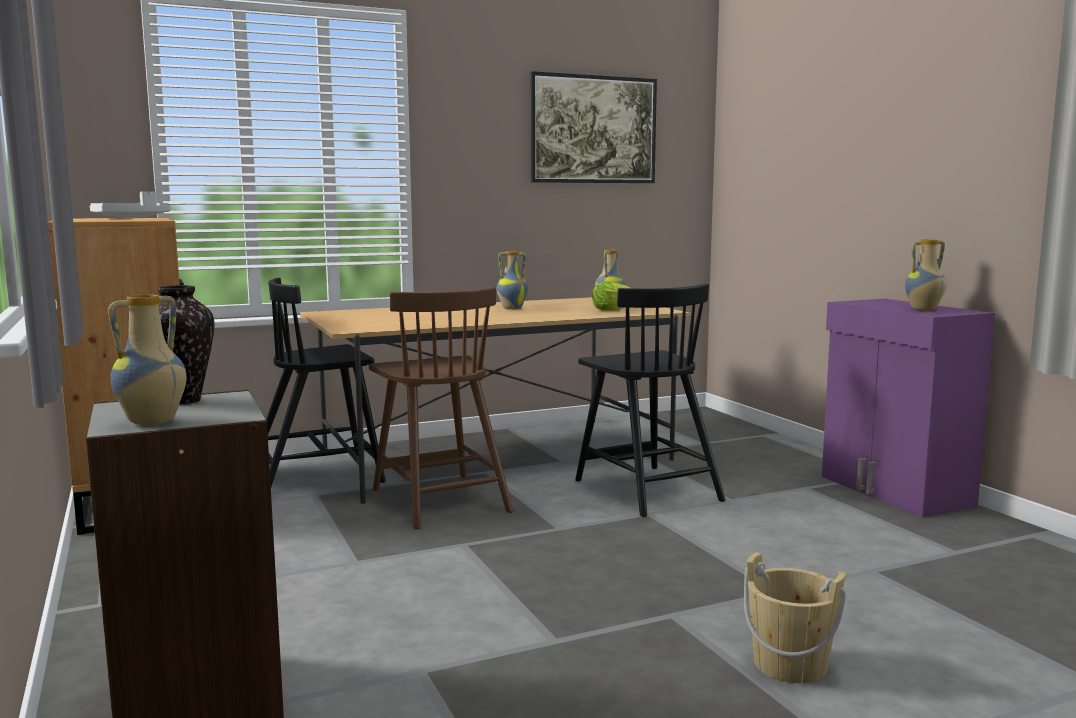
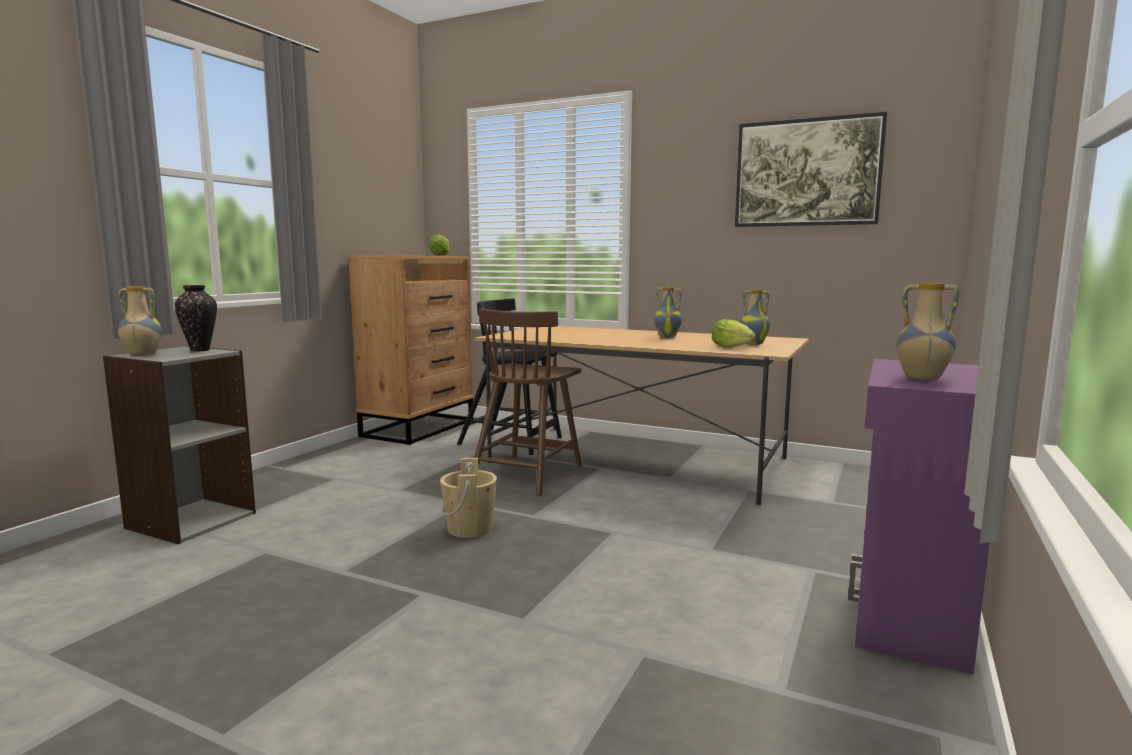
camera: 50 degrees right, 0 degrees up
(131, 218) = (440, 255): grey tray -> lettuce
(646, 489) = (667, 516): black chair -> none
(790, 664) = (380, 662): beige bucket -> beige bucket (470, 528)

